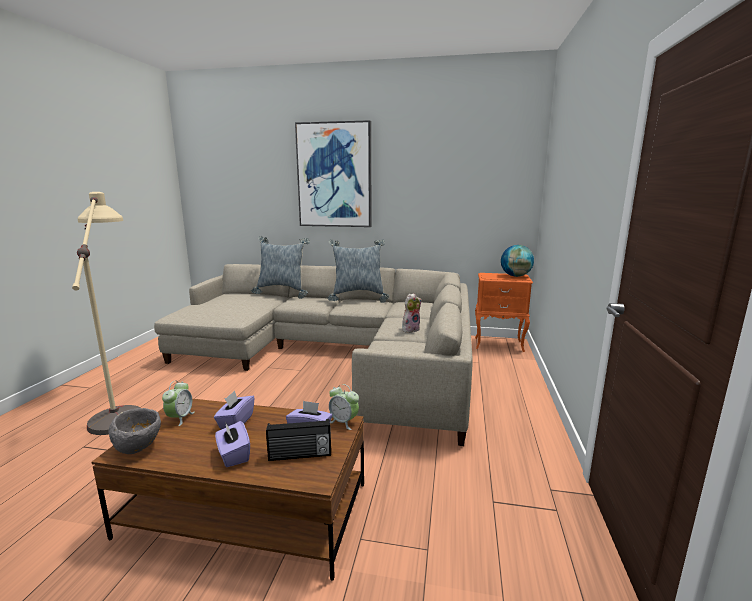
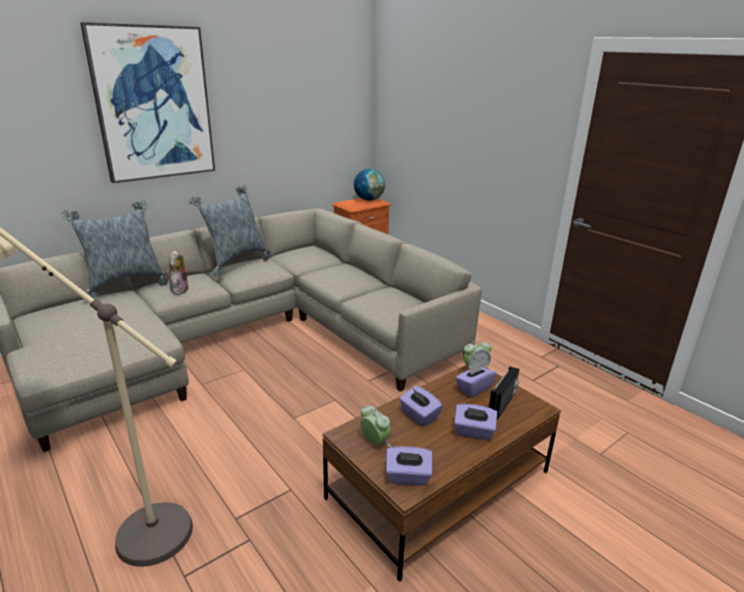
camera: 50 degrees left, 10 degrees up
(139, 447) = (408, 477): grey bowl -> purple tissue box
(410, 329) = (355, 280): plush toy -> plush toy (179, 290)

